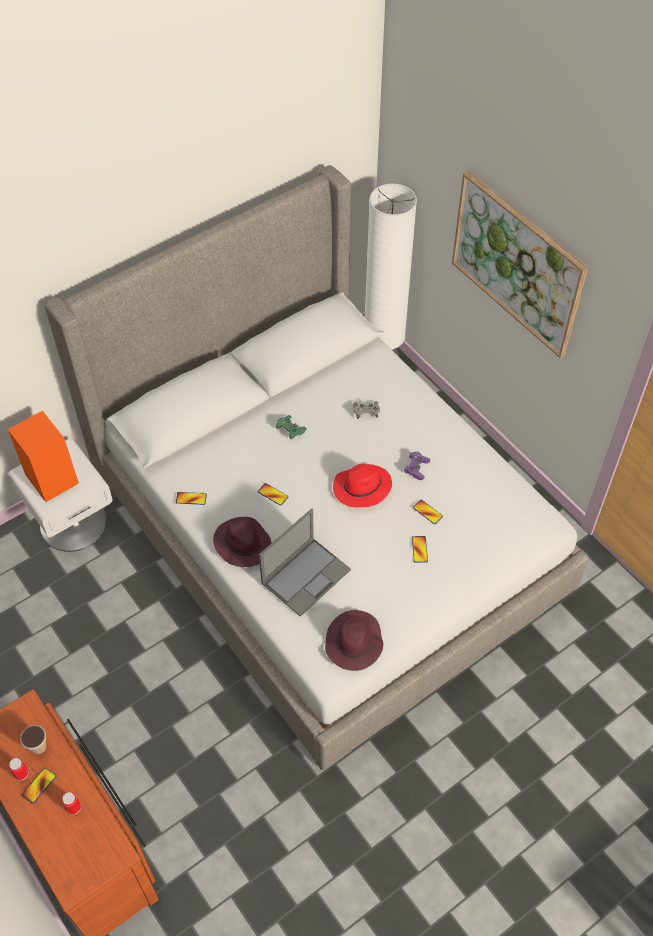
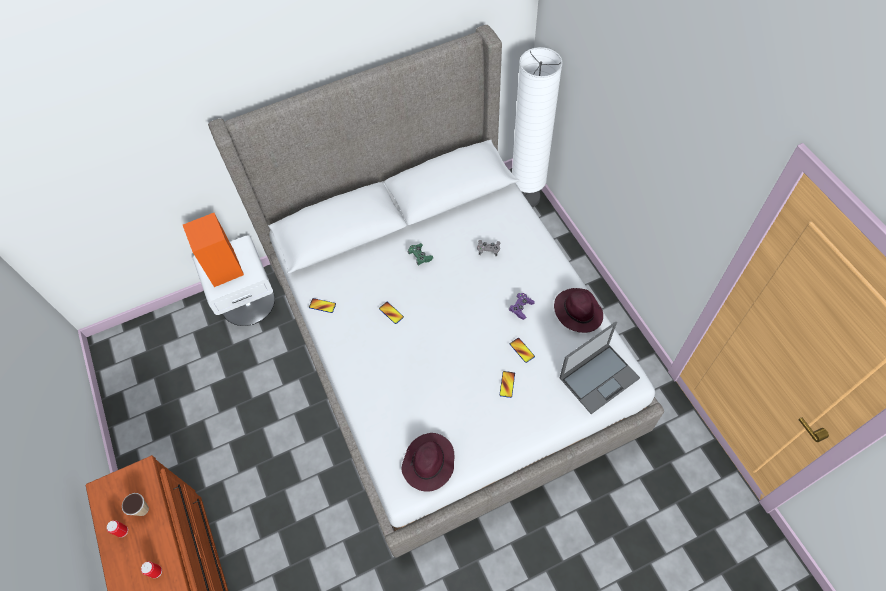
camera: 15 degrees right, 5 degrees up
(39, 785) = (133, 545): phone -> none
(242, 544) = (354, 353): purple hat -> purple hat (577, 311)
(306, 575) = (402, 392): laptop -> laptop (599, 377)
(361, 488) = (468, 319): red hat -> none
(517, 263) = (640, 135): picture -> none

